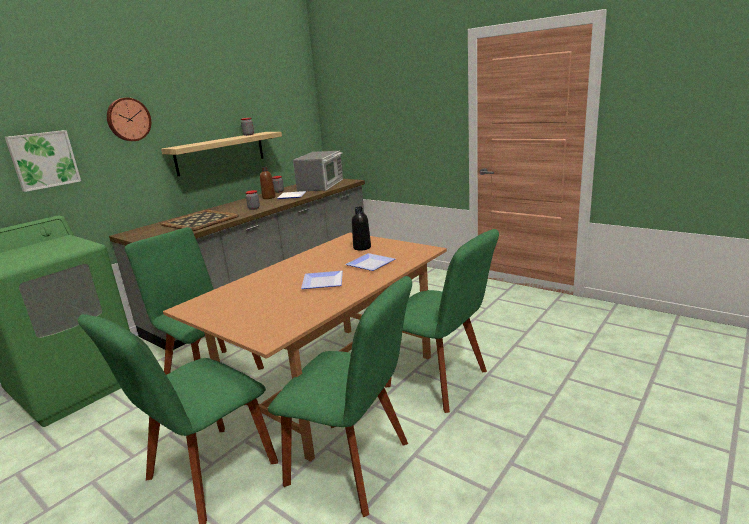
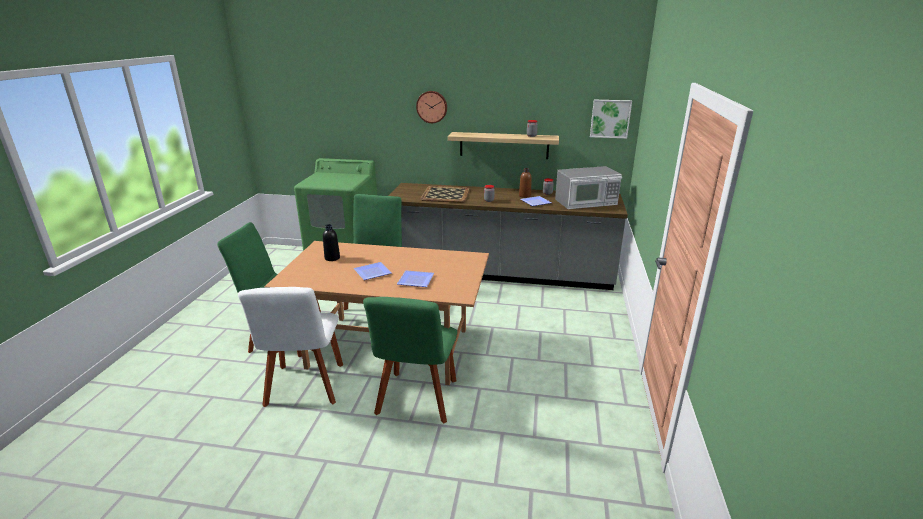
camera: 60 degrees right, 5 degrees up
(43, 160) = (373, 124): picture -> picture (610, 118)
(354, 465) = (304, 387): green chair -> white chair
(362, 247) = (451, 268): black bottle -> black bottle (332, 258)

